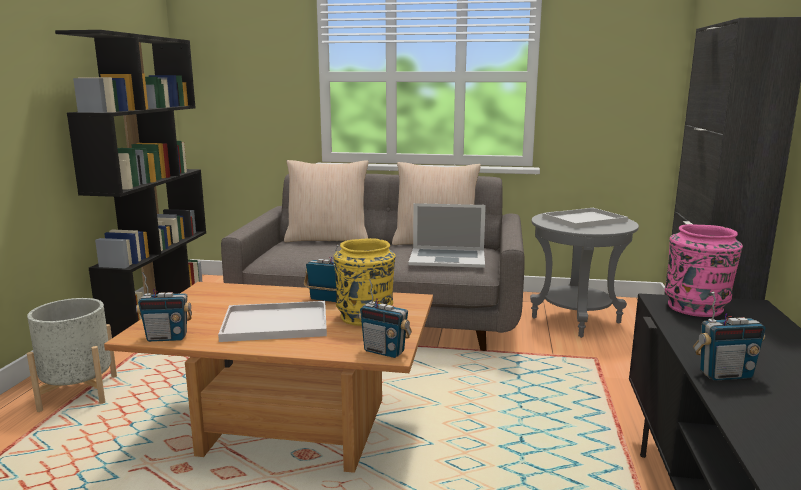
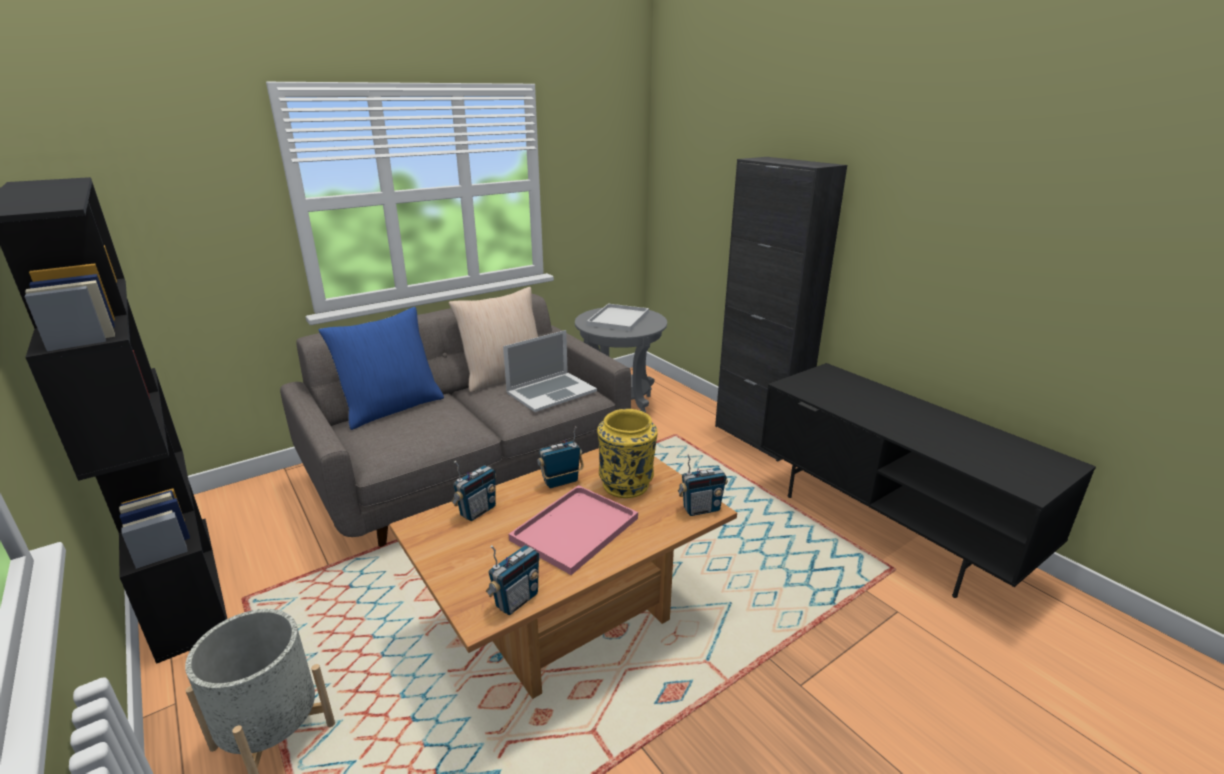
camera: 45 degrees left, 10 degrees up
(278, 323) = (575, 527): white tray -> pink tray
(328, 239) = (392, 408): beige pillow -> blue pillow
(696, 308) = (812, 384): pink vase -> none
(725, 374) = (902, 431): radio -> radio (477, 511)

